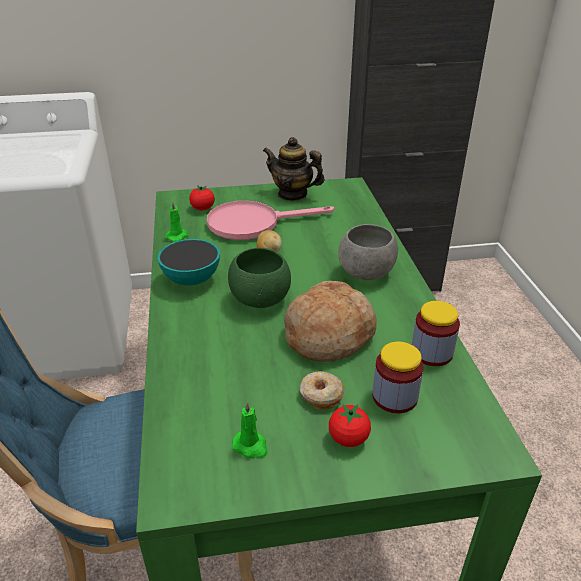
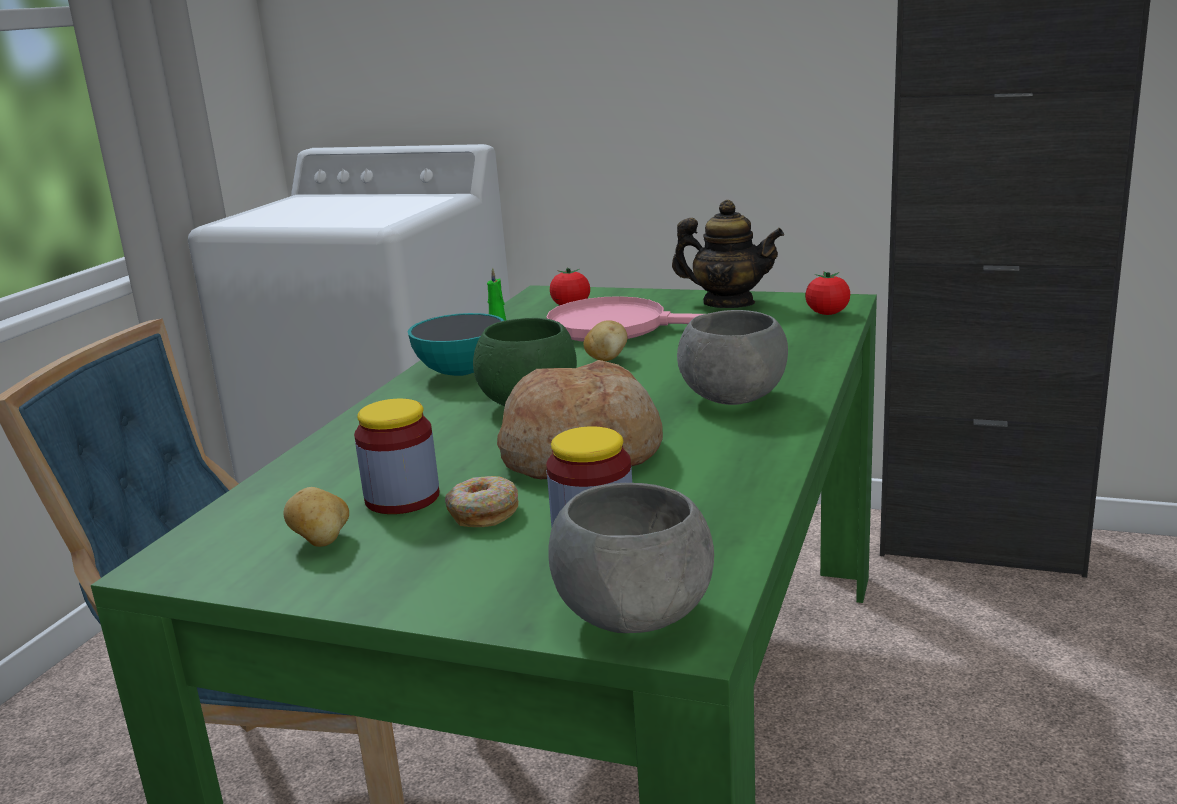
camera: 30 degrees right, 15 degrees down
(251, 446) = (322, 541): green candle -> potato
(292, 194) = (728, 303): teapot -> teapot turned 150 degrees clockwise
(348, 438) = (462, 563): tomato -> tomato (827, 313)
(431, 352) = (724, 500): jar -> jar (402, 498)
(466, 447) = (634, 615): none -> grey bowl

